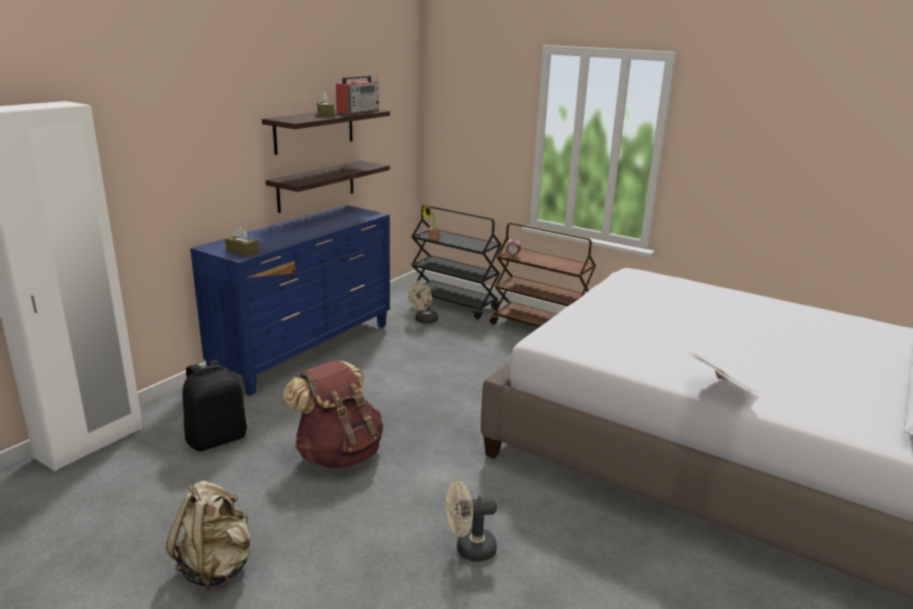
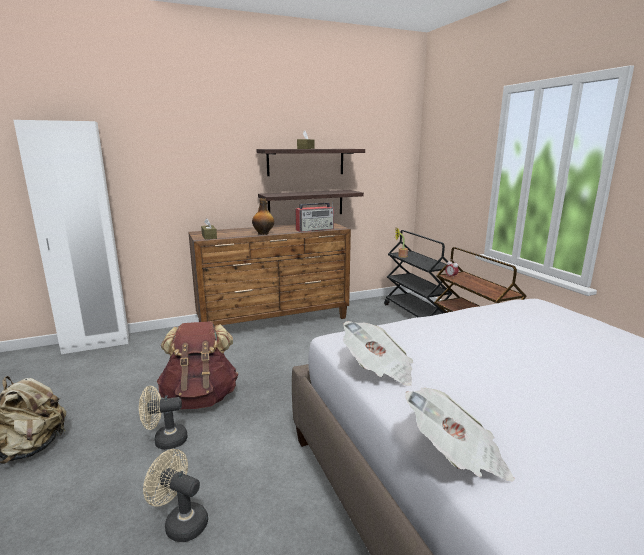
camera: 35 degrees right, 5 degrees down
(217, 438) = (152, 362): black backpack -> none
(303, 236) = (263, 233): none -> bottle
(306, 349) = (274, 321): blue dresser -> brown dresser
(358, 111) = (339, 148): radio -> radio (315, 229)
(424, 321) = (378, 321): beige fan -> beige fan (165, 441)
(610, 355) = (379, 370): none -> newspaper

